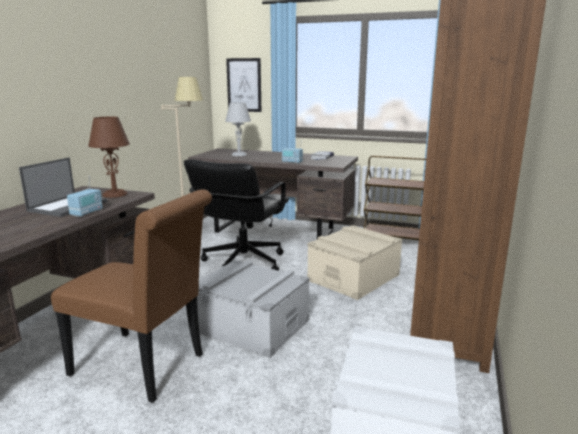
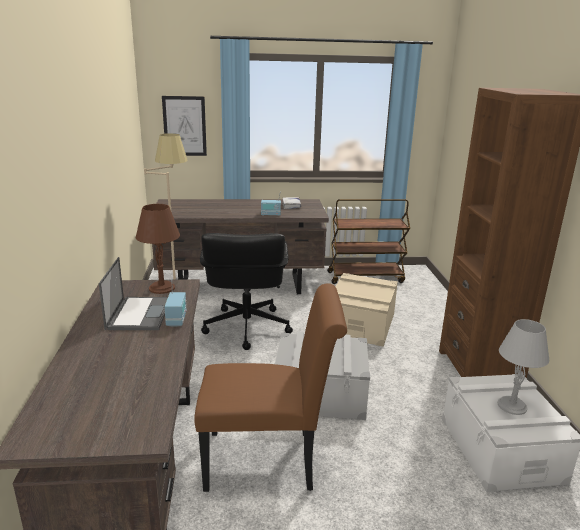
camera: 25 degrees left, 5 degrees up
(239, 155) = (199, 208): grey table lamp -> grey table lamp (511, 405)

